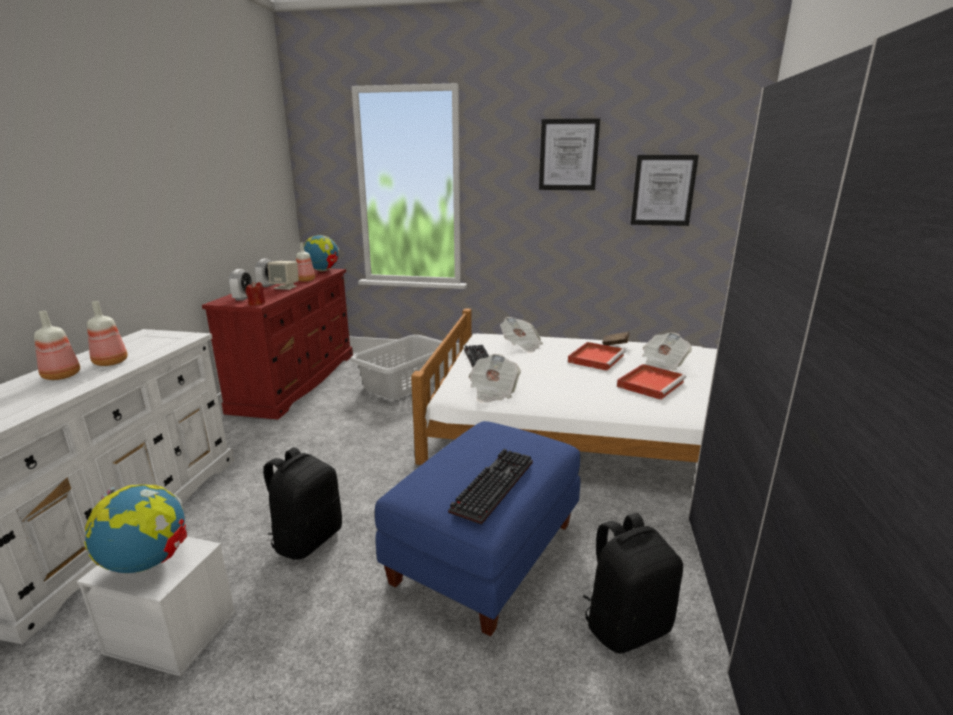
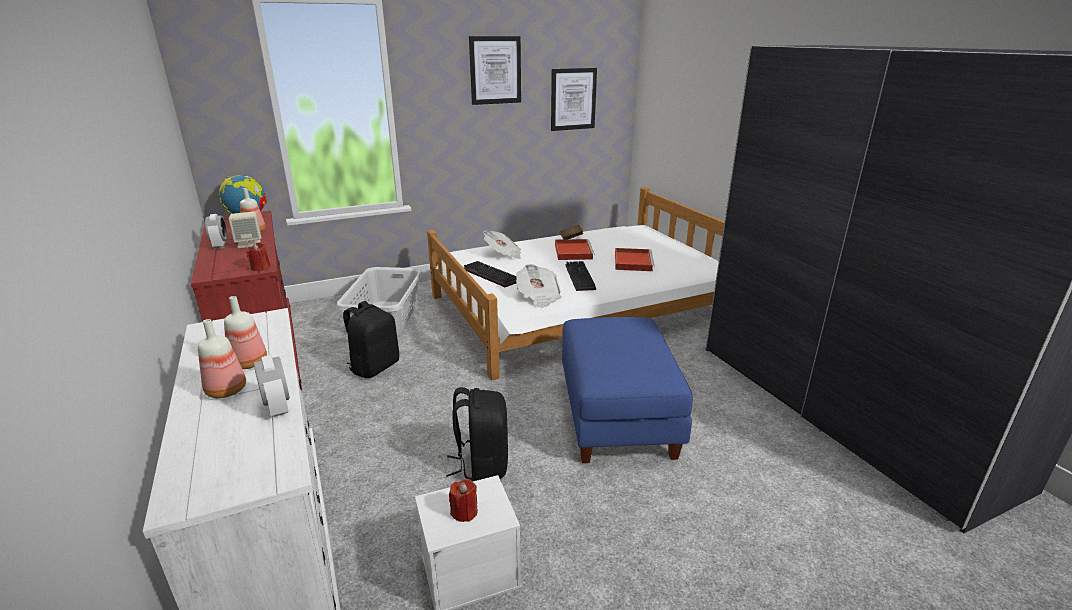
camera: 35 degrees left, 5 degrees up
(147, 562) = (464, 512): globe -> red candle
(243, 298) = (227, 266): alarm clock -> alarm clock (278, 407)
(492, 484) = (647, 356): keyboard -> keyboard (578, 277)
(626, 625) = (734, 418): black backpack -> black backpack (374, 367)
(662, 364) = (621, 245): newspaper -> none

